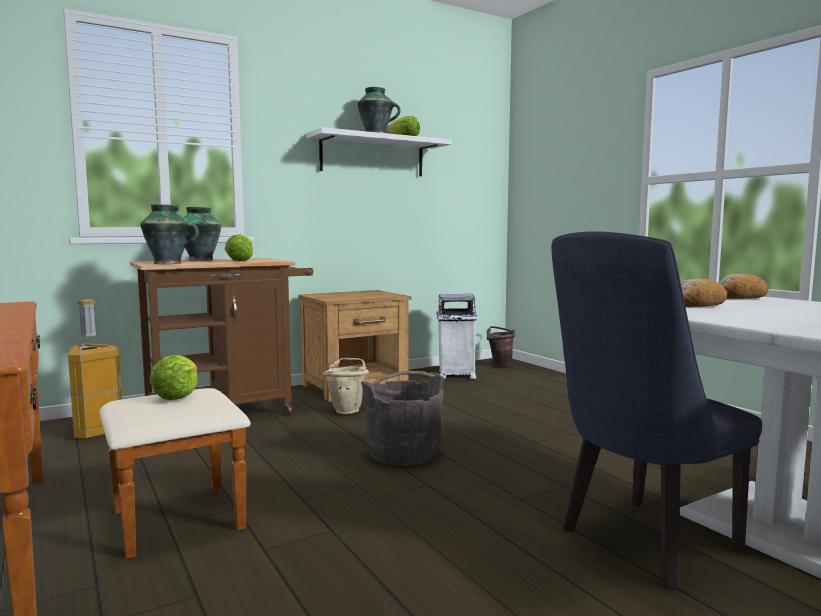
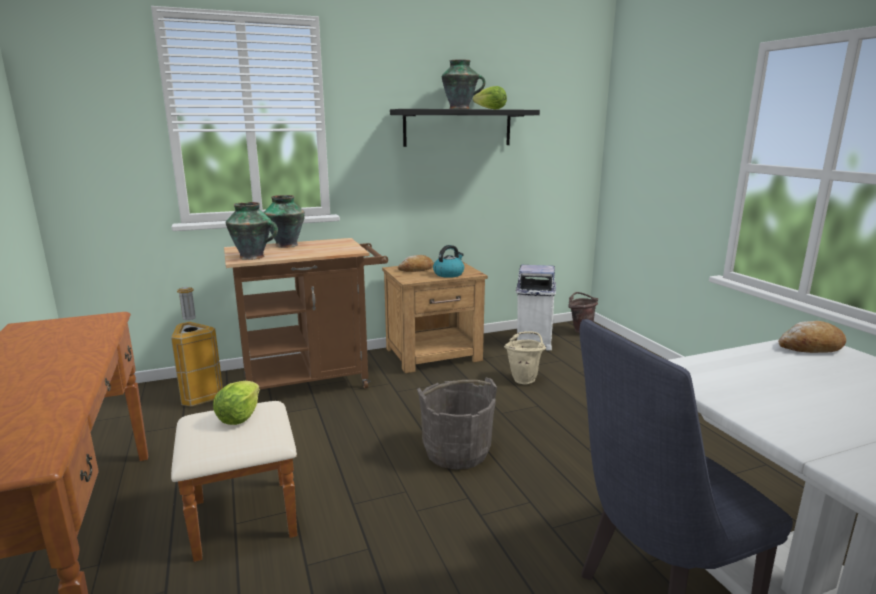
camera: 10 degrees right, 10 degrees up
(240, 261) = (320, 249): lettuce -> none
(348, 410) = (420, 387): beige bucket -> beige bucket (524, 379)
(371, 296) = (449, 274): none -> kettle
(372, 156) = (458, 128): white shelf -> black shelf
(697, 304) = (751, 368): bread -> bread (416, 269)

